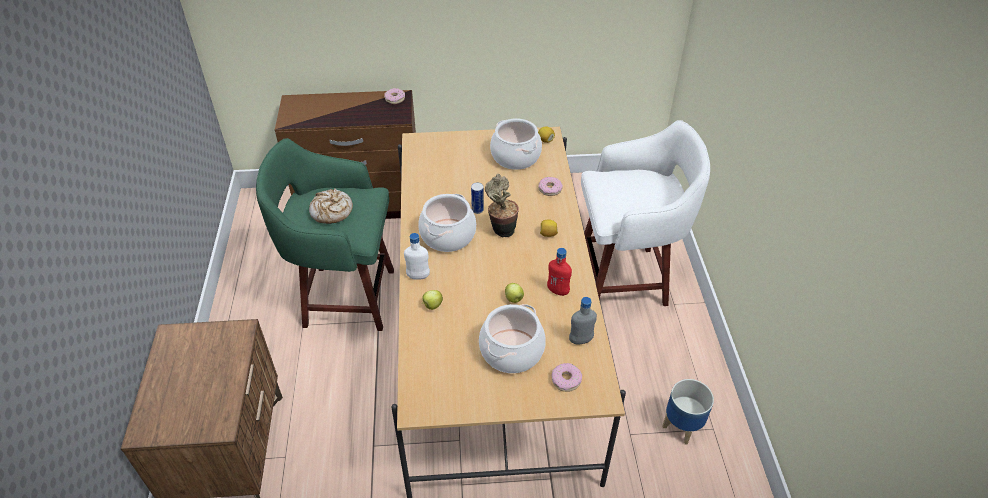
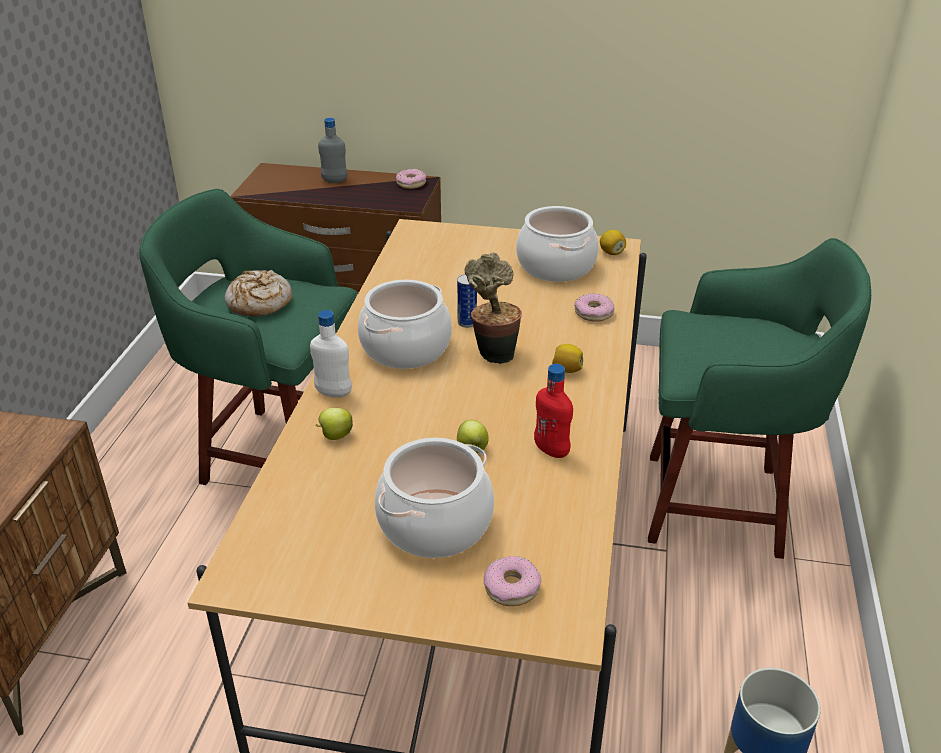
camera: 15 degrees right, 10 degrees down
(581, 340) = (563, 530): grey bottle -> grey bottle (334, 181)
(625, 278) = (720, 505): white stool -> green stool

